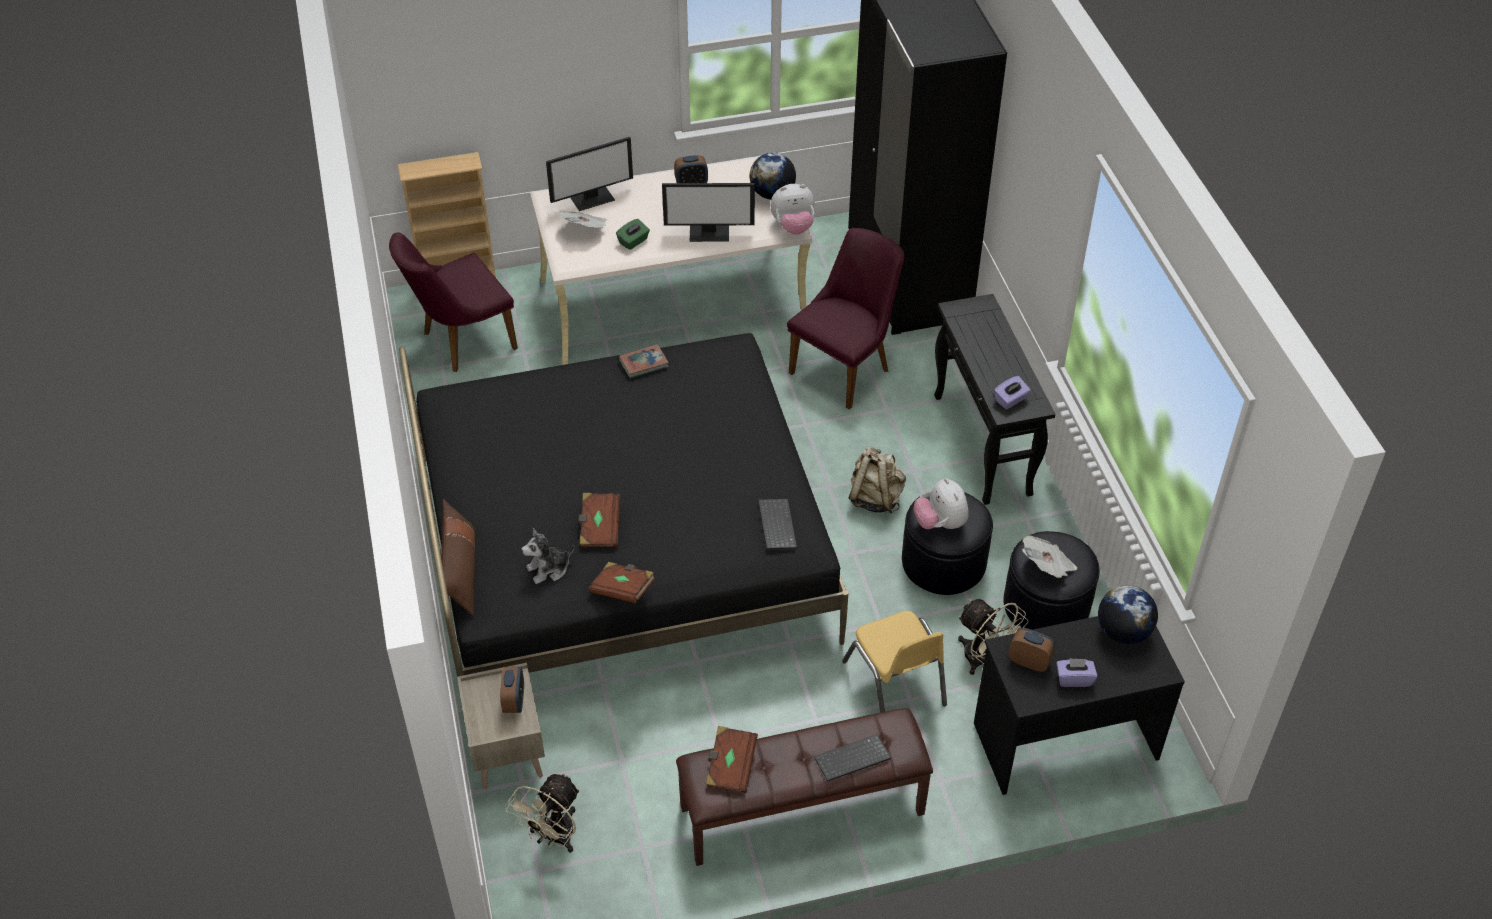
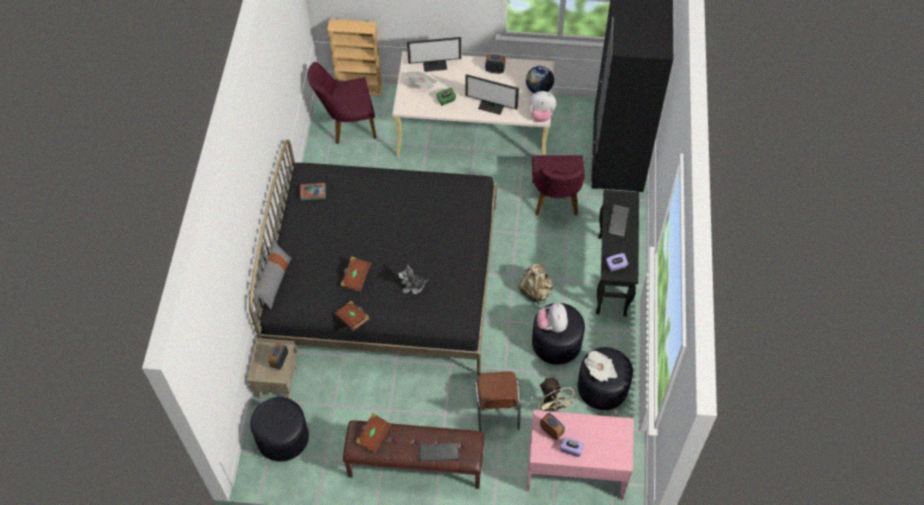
camera: 20 degrees right, 10 degrees up
(461, 571) = (274, 281): brown pillow -> grey pillow
(549, 569) = (319, 294): plush toy -> plush toy (413, 286)
(553, 838) = (283, 437): beige fan -> black ottoman
(643, 363) = (421, 181): book -> book (313, 192)
(775, 525) = (450, 304): keyboard -> keyboard (617, 221)
(846, 367) = (555, 202): purple chair -> purple chair turned 120 degrees clockwise
(895, 683) = (497, 407): yellow chair -> brown chair
(1064, 739) = (575, 470): black desk -> pink desk
(1123, 632) = (612, 430): globe -> none

